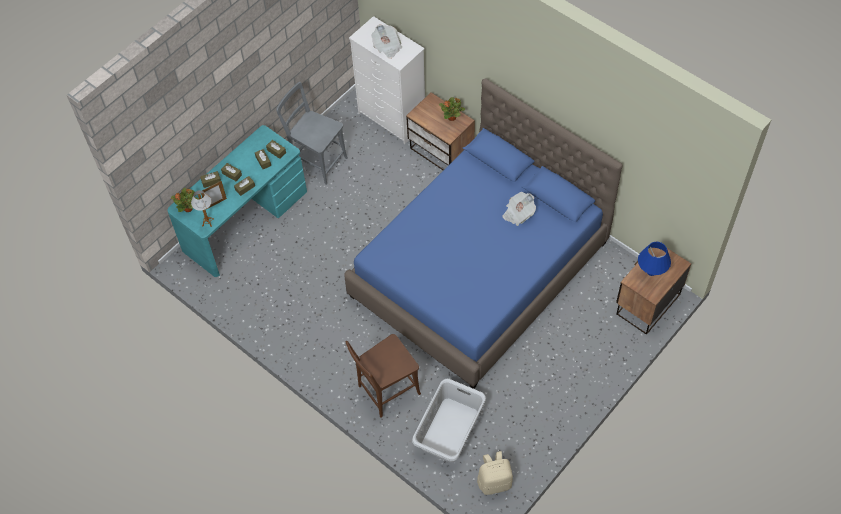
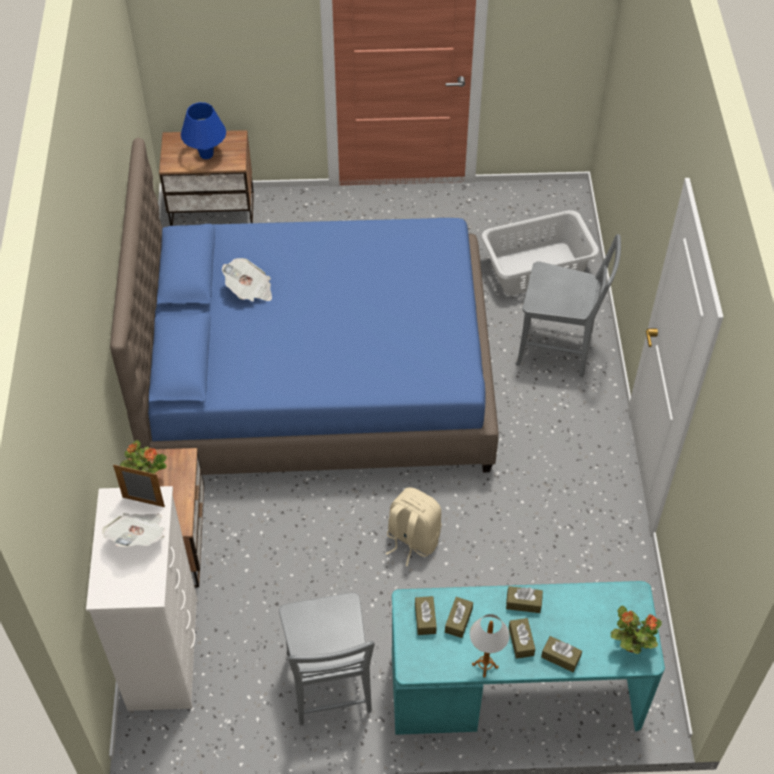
camera: 135 degrees left, 5 degrees down
(208, 222) = (622, 598): table lamp -> table lamp (485, 666)
(216, 203) = (585, 616): picture frame -> picture frame (143, 502)
(386, 391) = (559, 349): brown chair -> grey chair
(494, 481) = (544, 202): beige backpack -> beige backpack (412, 540)

